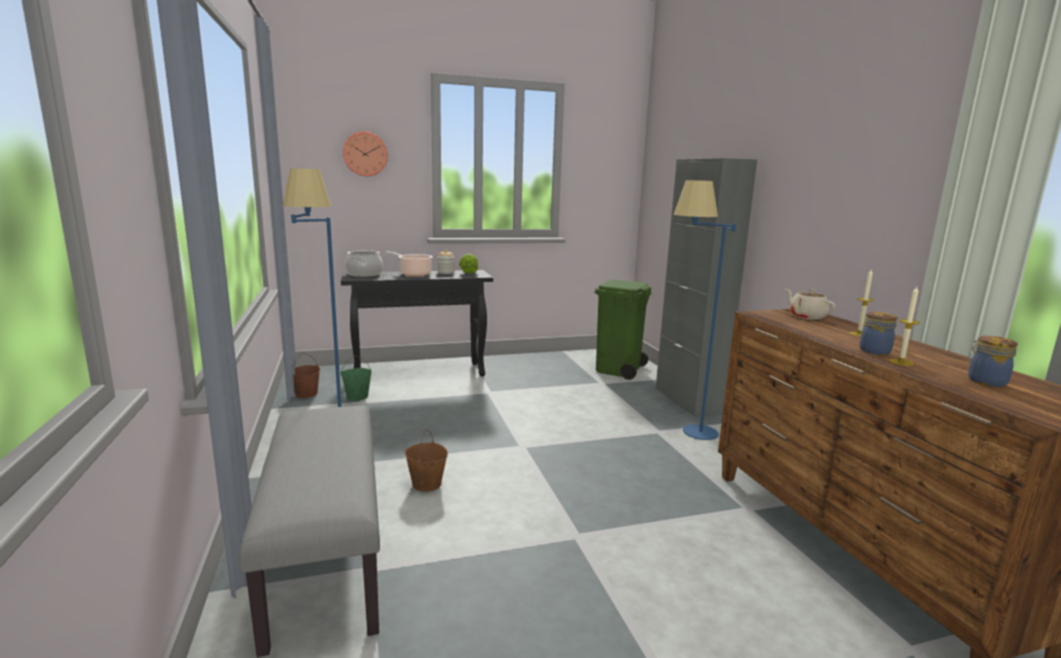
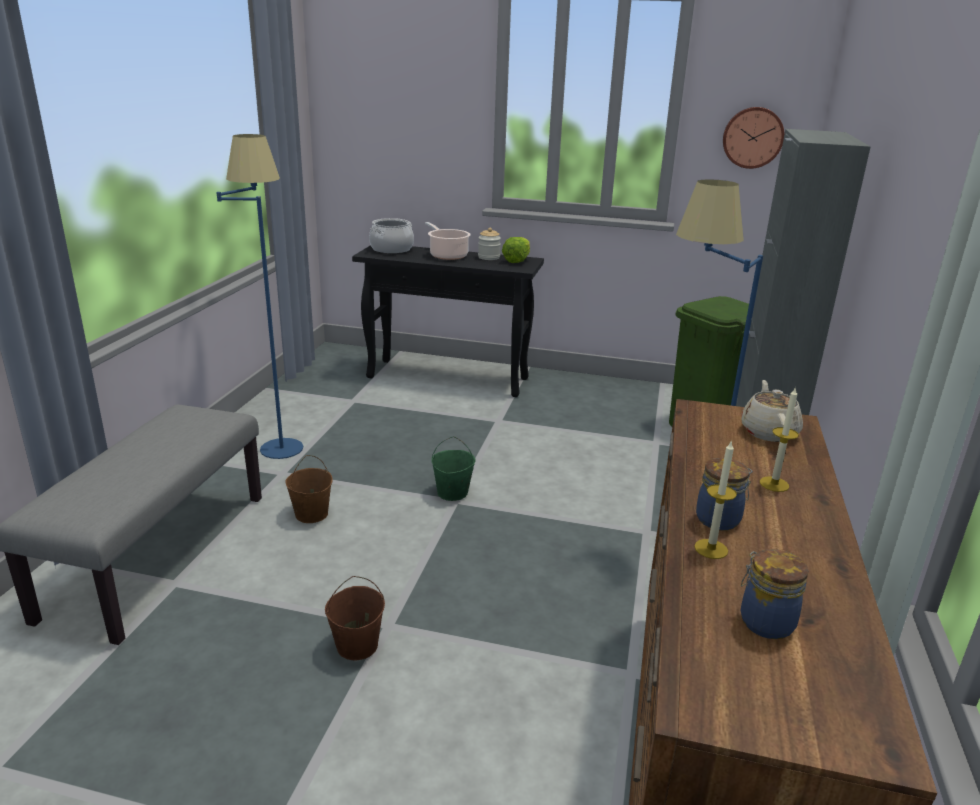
camera: 30 degrees right, 10 degrees up
(306, 394) = (312, 378): brown bucket -> brown bucket (357, 645)
(357, 397) = (354, 393): green bucket -> green bucket (452, 493)
(365, 154) = (414, 96): wall clock -> wall clock (752, 137)

